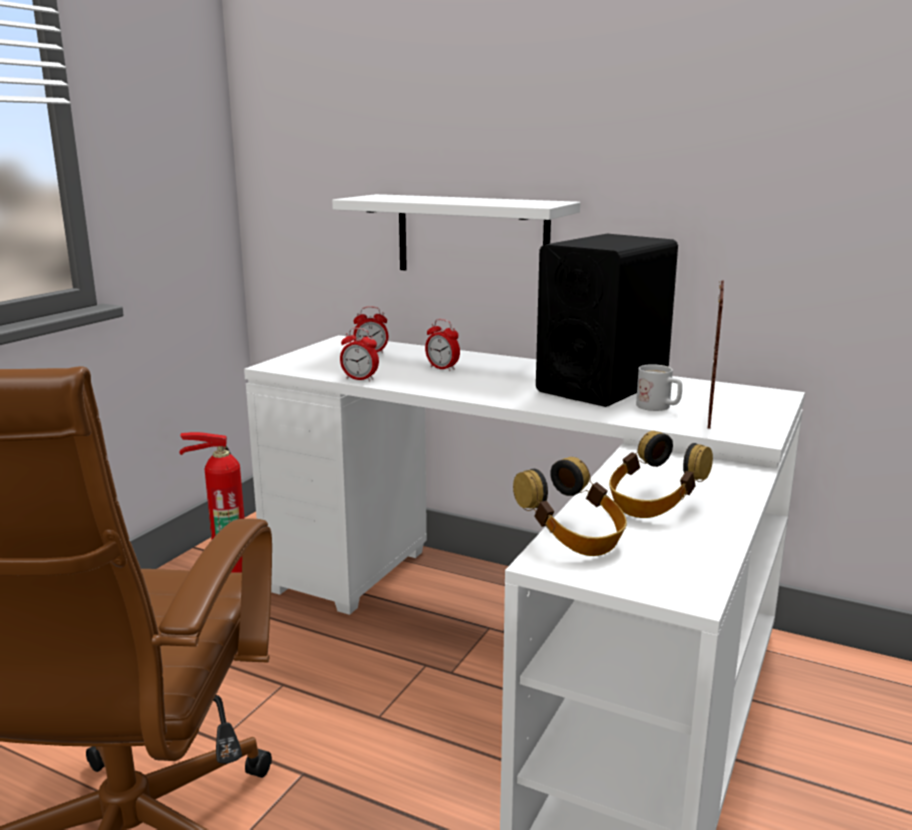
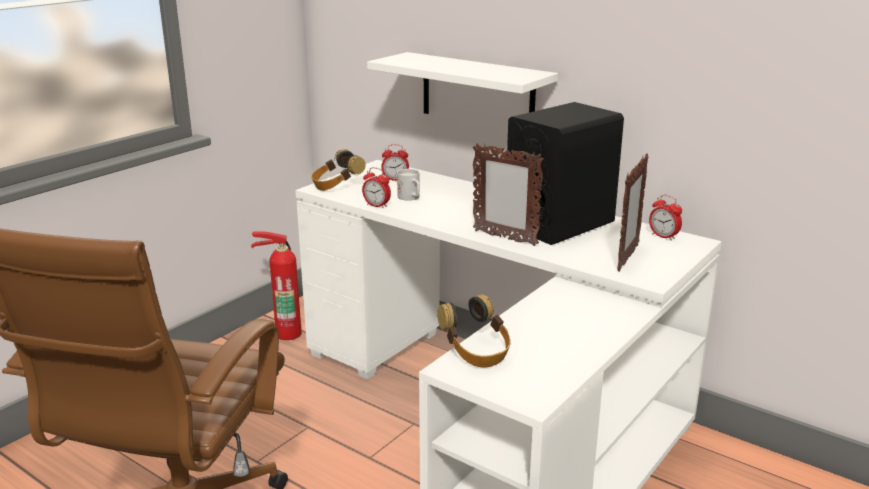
camera: 10 degrees right, 5 degrees up
(442, 368) = (443, 199): alarm clock -> alarm clock (663, 236)
(543, 403) = (504, 238): none -> picture frame
(653, 504) = (548, 330): headphones -> headphones (336, 186)
(659, 408) = (592, 248): white mug -> white mug (411, 198)

